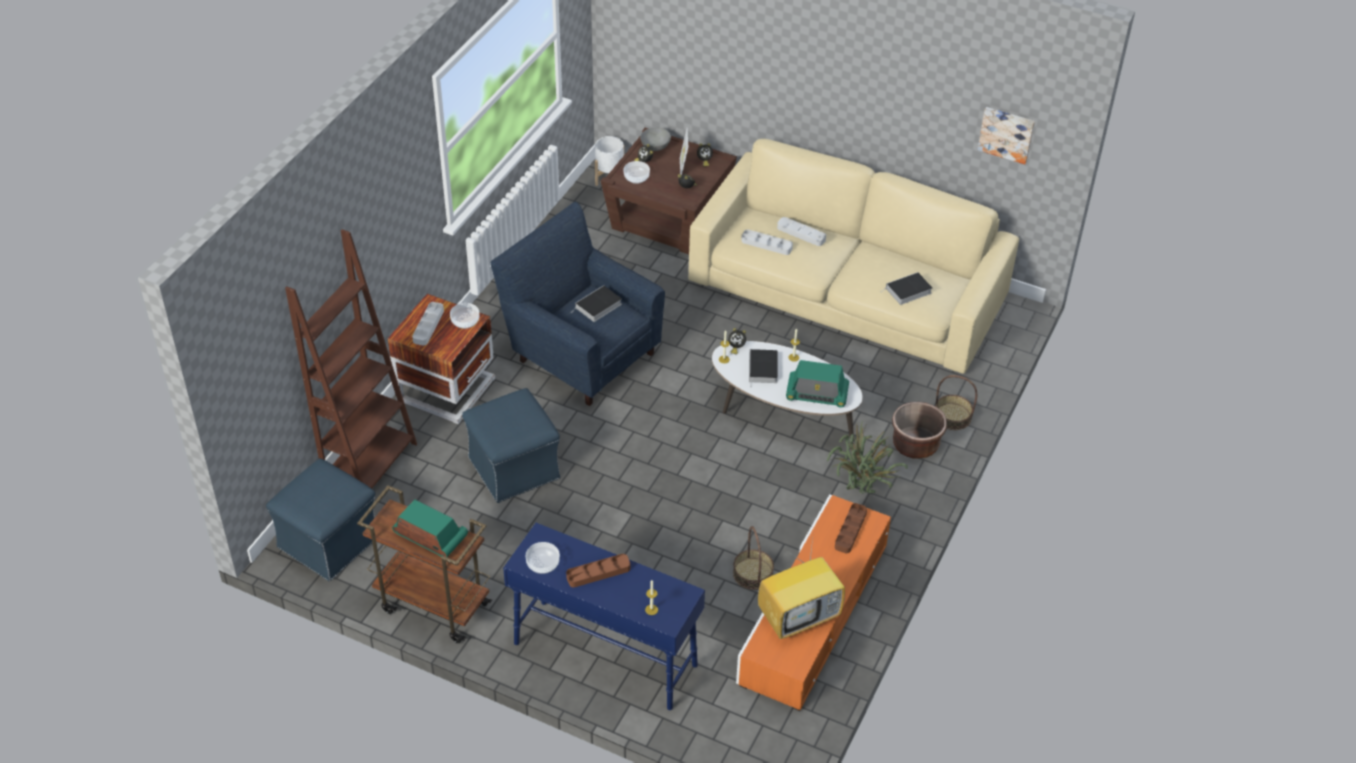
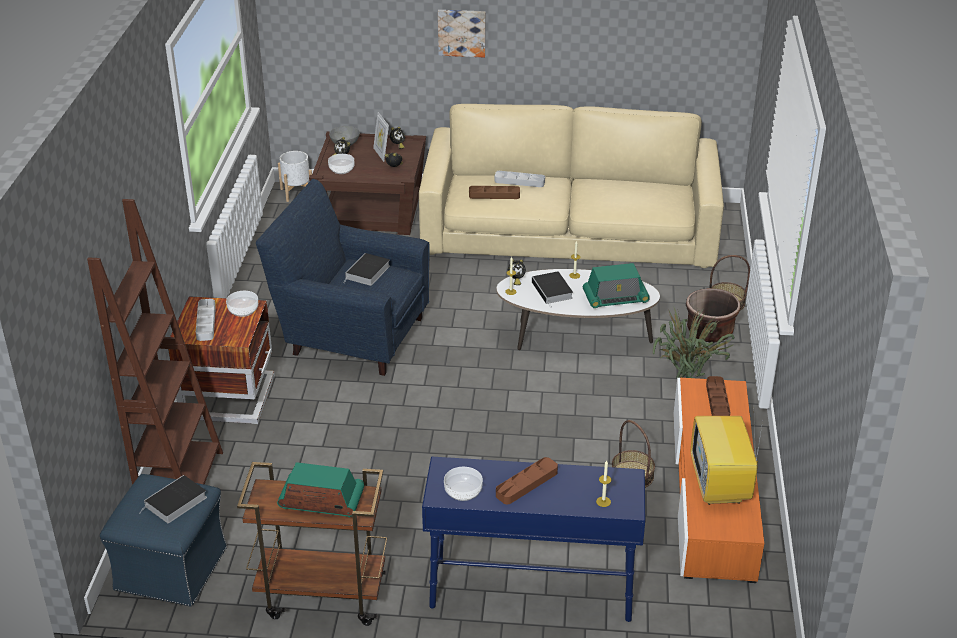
camera: 20 degrees left, 10 degrees down
(513, 467) = (337, 447): blue ottoman -> none
(766, 244) = (494, 195): grey tray -> brown tray
(799, 616) = (721, 486): television -> television turned 135 degrees clockwise
(907, 291) = (644, 202): book -> book (175, 503)
(1006, 134) = (694, 36): picture -> picture (462, 32)

